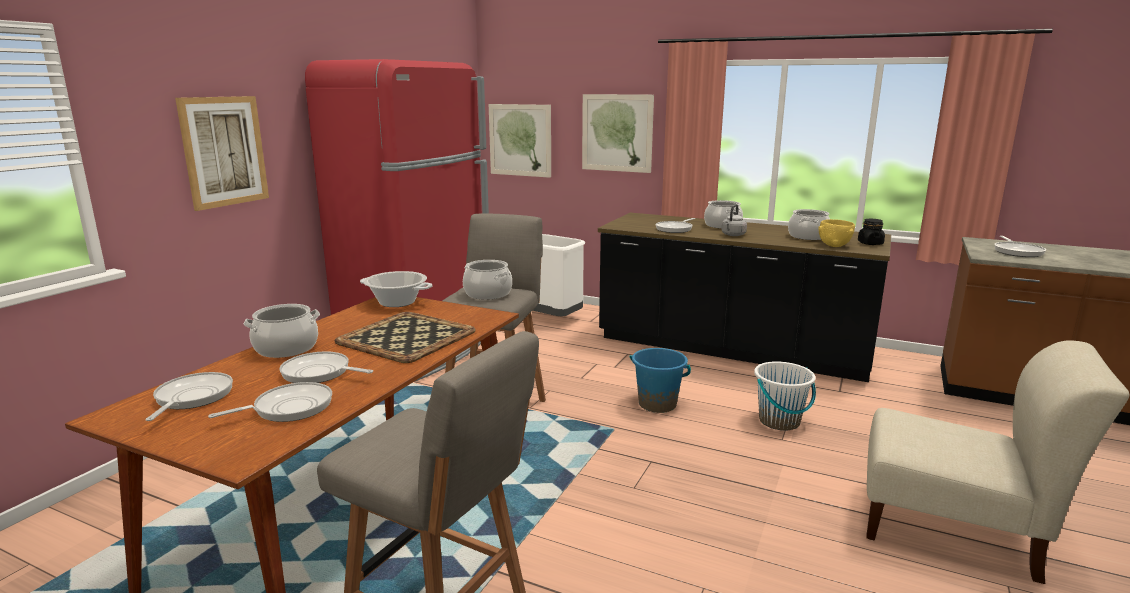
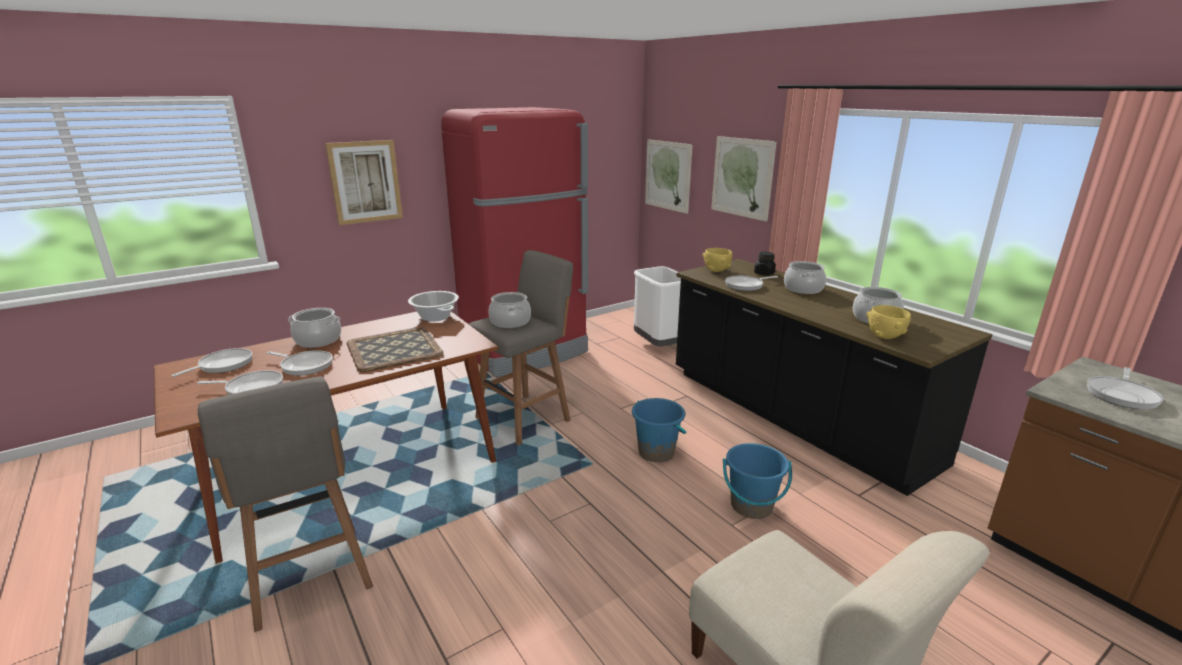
camera: 30 degrees right, 5 degrees up
(319, 373) = (305, 365): frying pan -> frying pan turned 150 degrees clockwise
(629, 222) = (716, 270): none -> yellow bowl
(733, 235) = (792, 302): grey kettle -> none
(779, 421) = (751, 506): white bucket -> blue bucket
(870, 243) = (936, 341): black jar -> black jar (764, 273)

